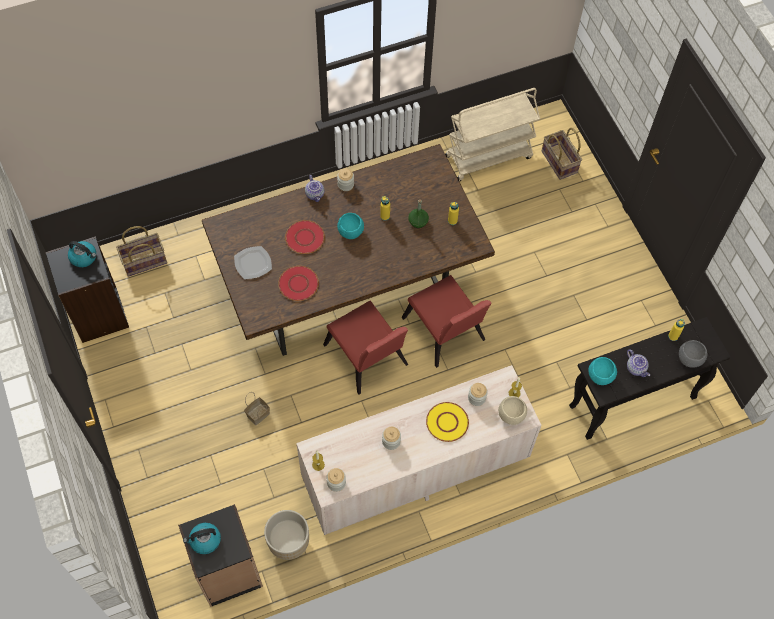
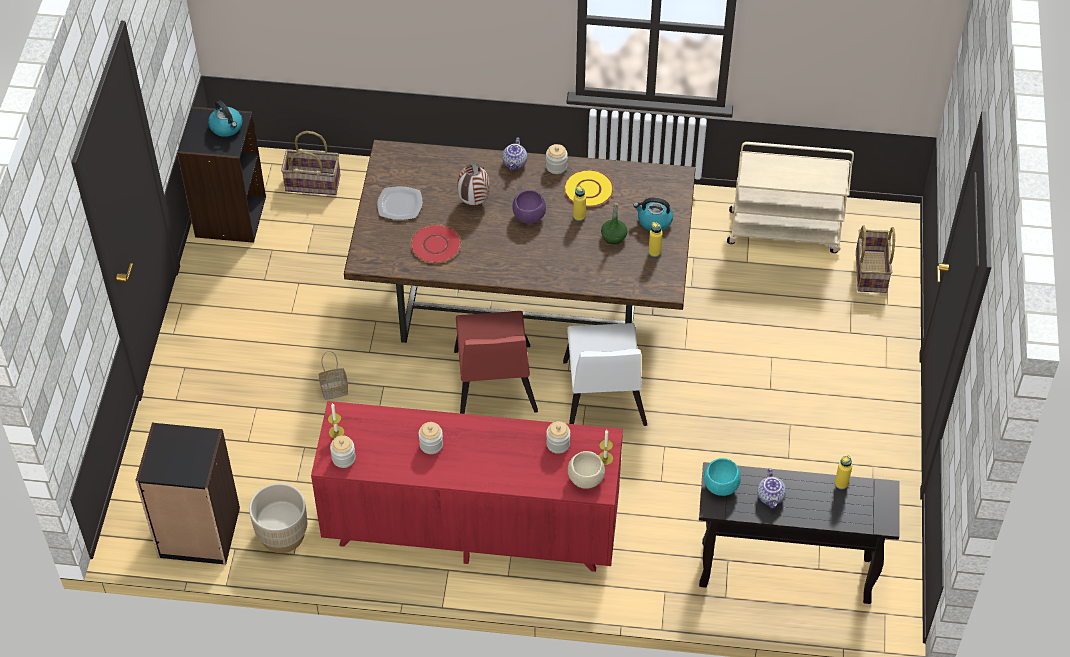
camera: 30 degrees right, 10 degrees down
(205, 541) = (168, 449): kettle -> kettle (654, 221)
(304, 237) = (474, 202): red plate -> vase
(350, 232) = (528, 216): turquoise bowl -> purple bowl
(414, 472) = (471, 527): beige dresser -> red dresser
(445, 334) = (603, 399): red chair -> white chair
(447, 422) = (506, 454): yellow plate -> yellow plate (588, 189)
(689, 359) = (845, 516): grey bowl -> none

